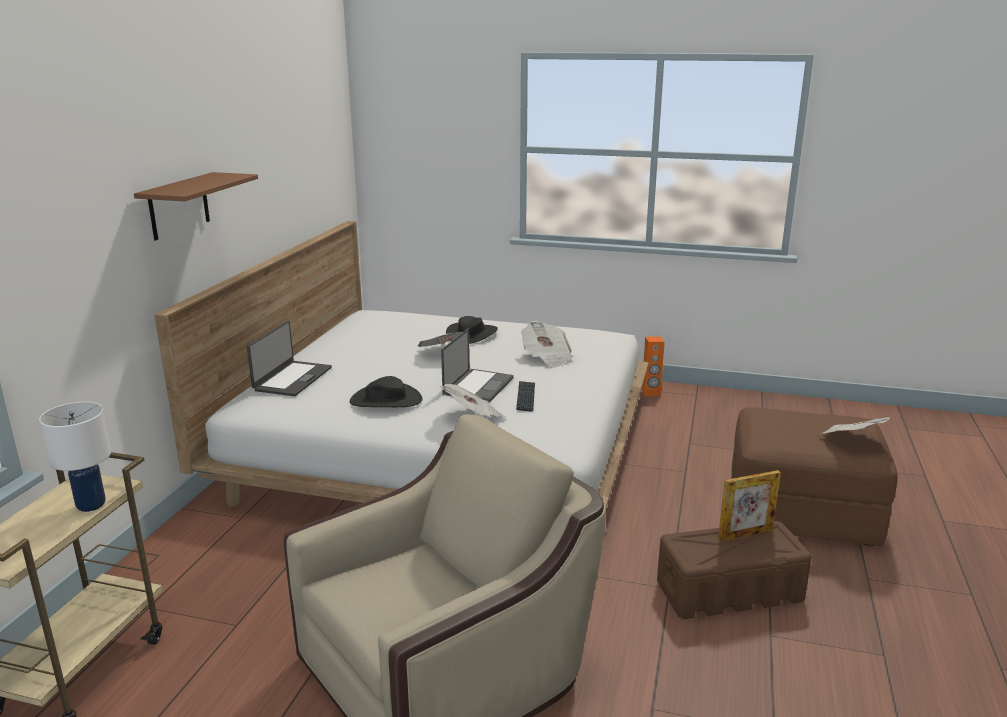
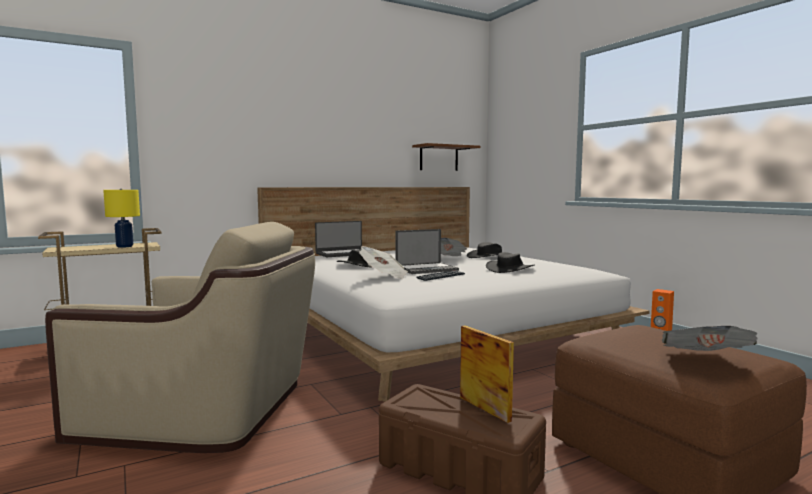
camera: 45 degrees right, 15 degrees down
(93, 505) = (125, 246): white table lamp -> yellow table lamp
(179, 206) = (298, 135): brown shelf -> brown shelf (439, 158)
(546, 357) = (510, 269): newspaper -> black hat
(745, 534) = (484, 408): picture frame -> picture frame turned 150 degrees counterclockwise

